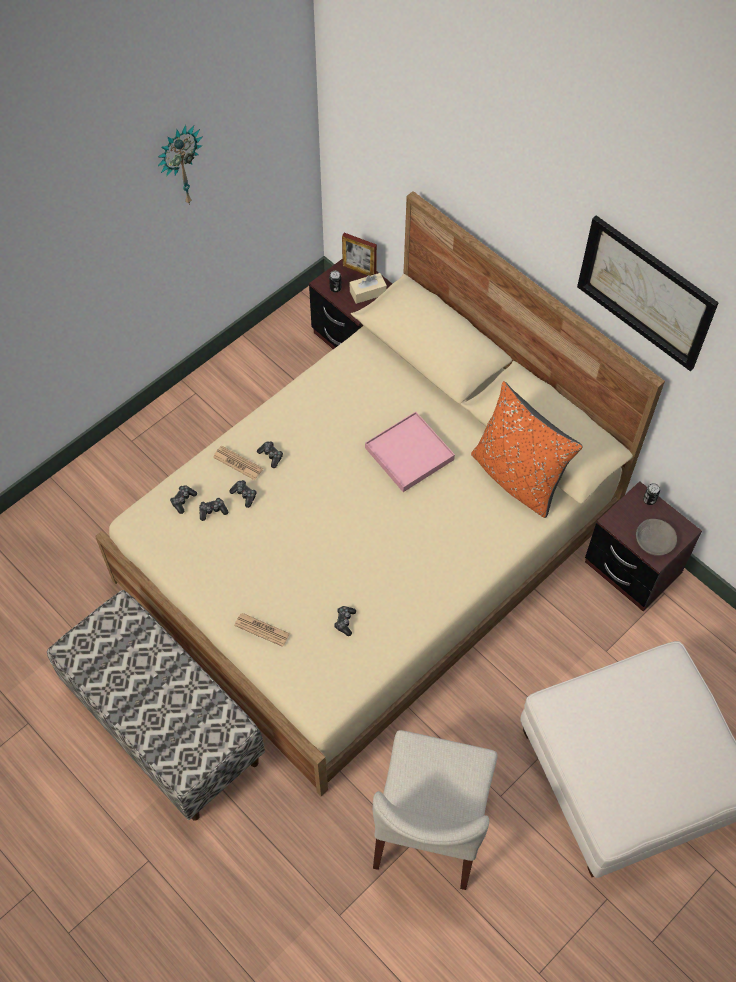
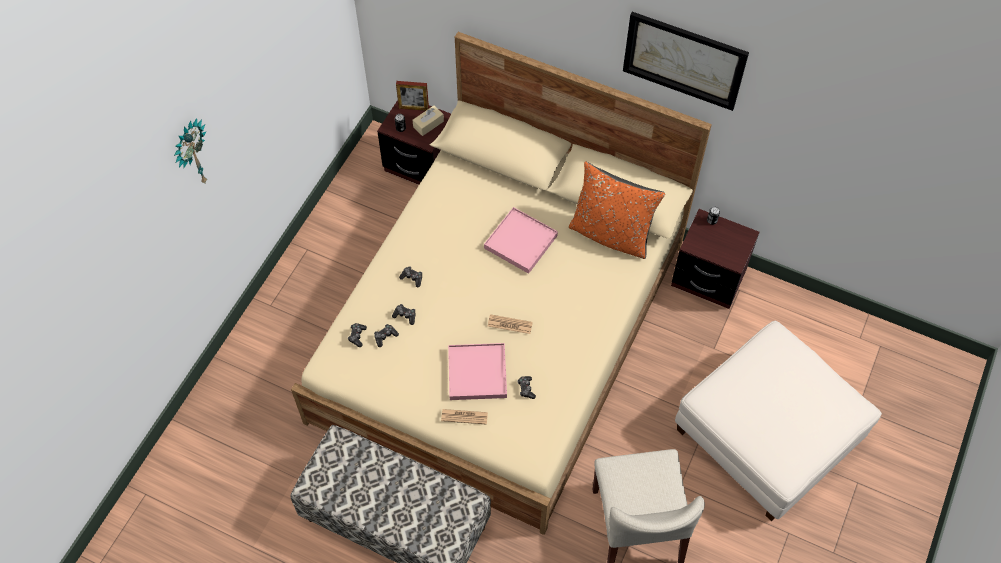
camera: 20 degrees left, 0 degrees up
(180, 165) = (270, 63): wall clock -> wall clock (191, 154)
(238, 463) = (388, 292): newspaper -> newspaper (510, 324)
(297, 586) = (477, 373): none -> pink tray
(654, 540) = (727, 250): grey bowl -> none

